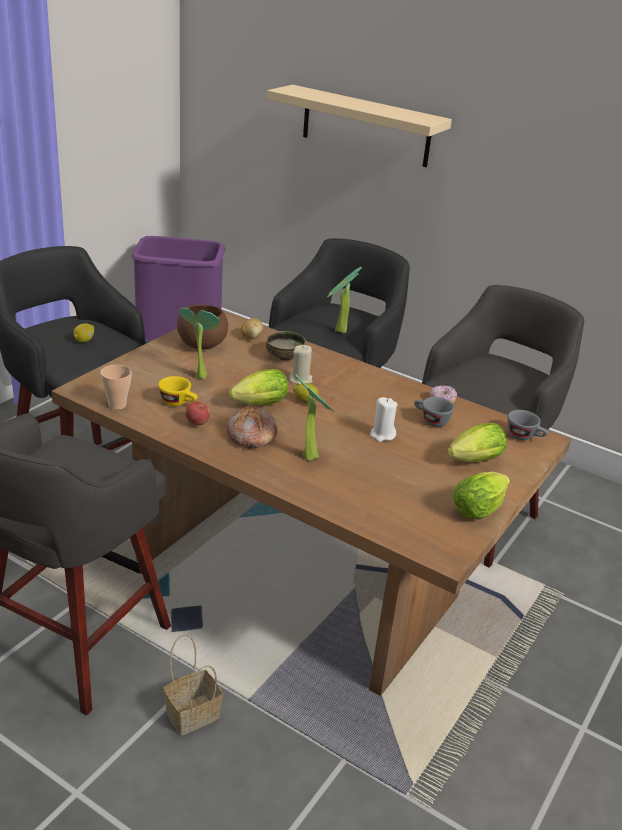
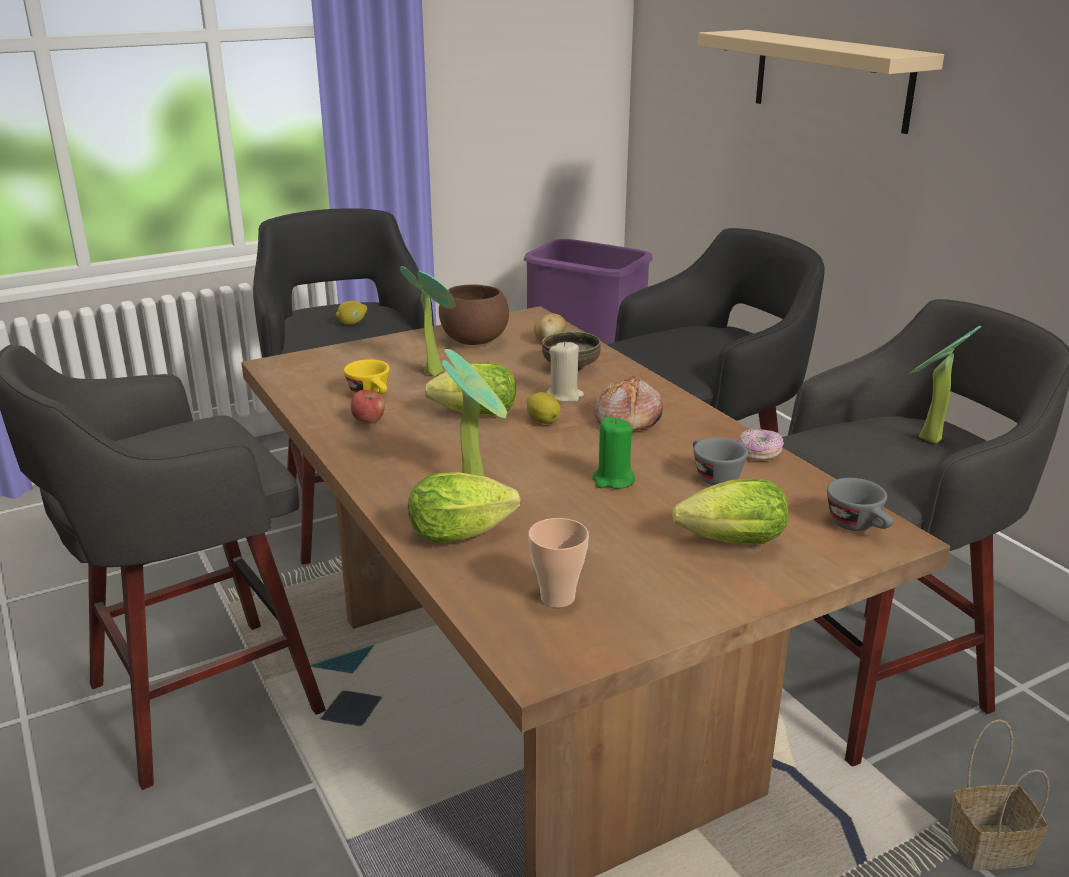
camera: 30 degrees right, 5 degrees down
(117, 405) = (295, 387): cup -> cup (557, 598)
(193, 713) = (265, 833): basket -> basket (991, 845)
(250, 435) = (421, 447): bread -> bread (626, 419)
(338, 332) = (695, 355): potted plant -> potted plant (925, 440)
(382, 435) = (613, 480): white candle -> green candle
(480, 508) = (672, 611): lettuce -> lettuce (466, 534)

